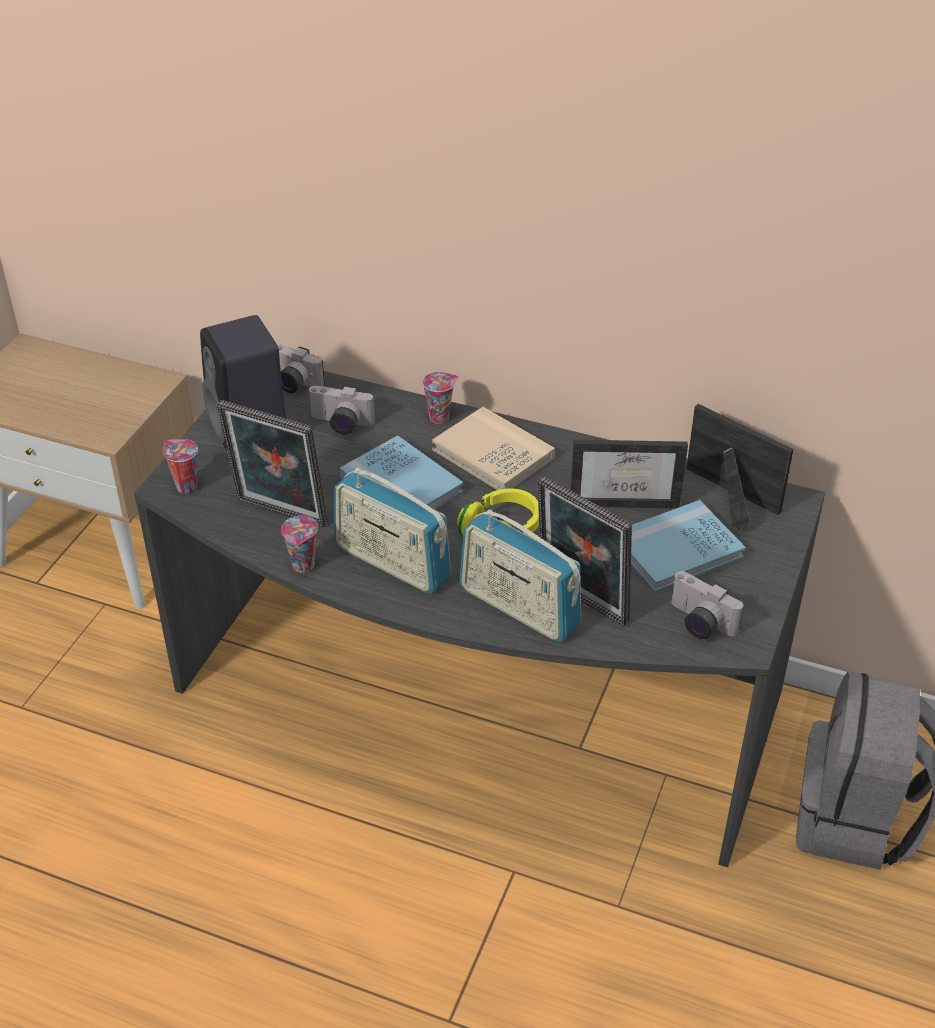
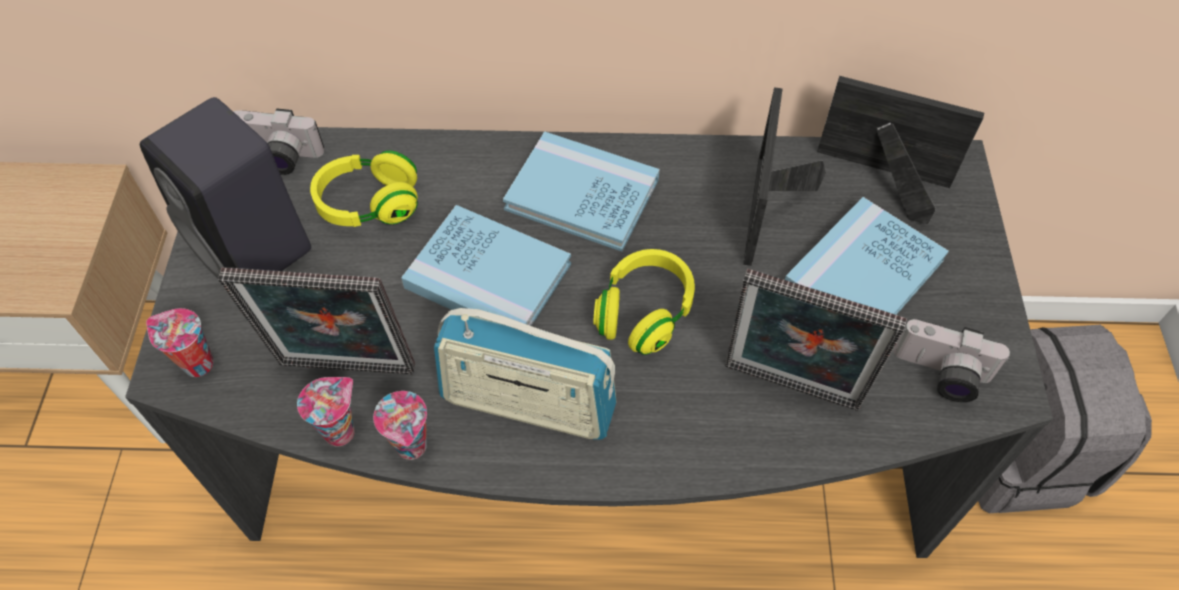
camera: 20 degrees left, 15 degrees up
(340, 424) = (369, 204): camera -> yellow headphones
(440, 417) = (492, 157): cup -> cup (340, 430)
(493, 454) = (582, 195): beige book -> blue book
(519, 608) = (719, 424): radio -> none
(626, 498) = (769, 214): picture frame -> picture frame turned 120 degrees clockwise

